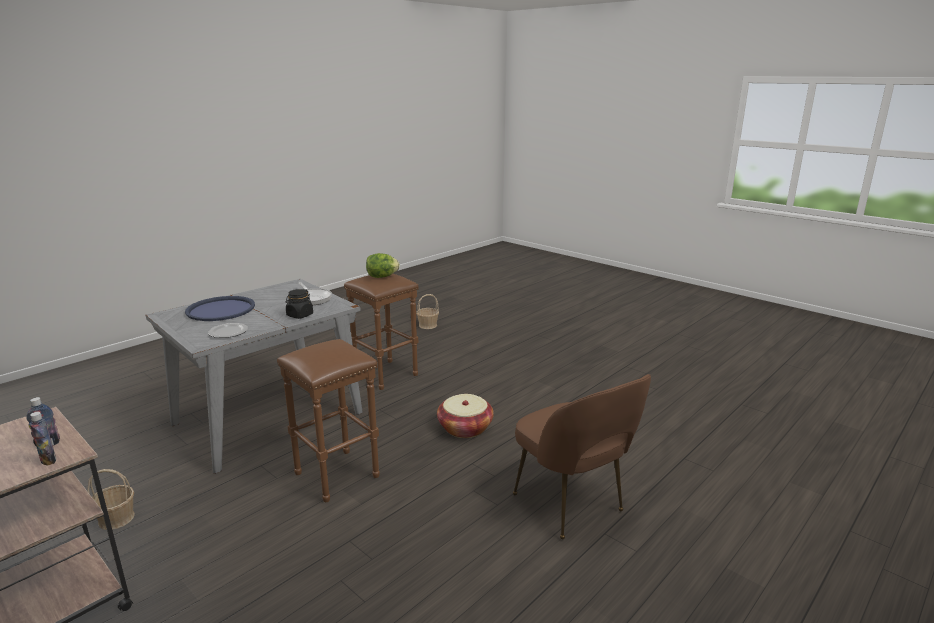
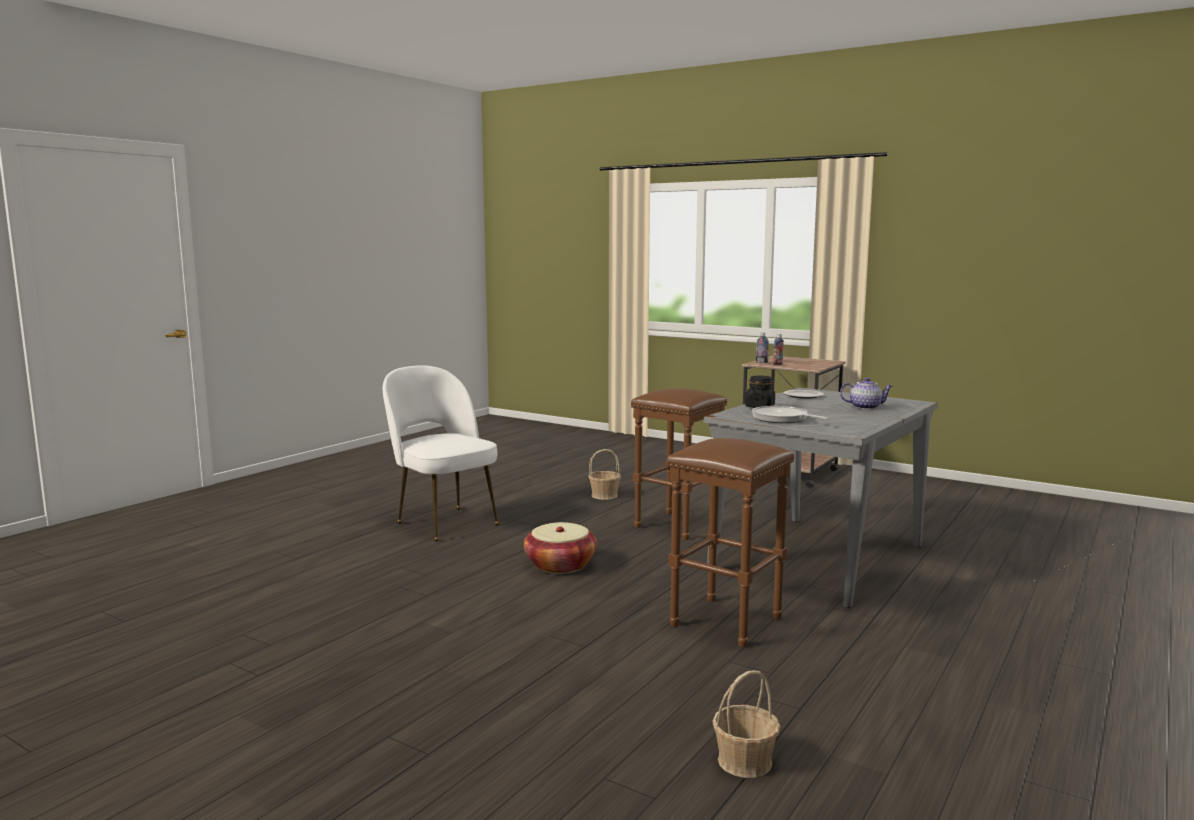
camera: 170 degrees right, 10 degrees down
(116, 518) = (825, 497): basket -> basket (604, 495)
(221, 309) = (865, 407): blue tray -> teapot
(382, 277) = (729, 442): lettuce -> none
(572, 508) = (443, 522): brown chair -> white chair

